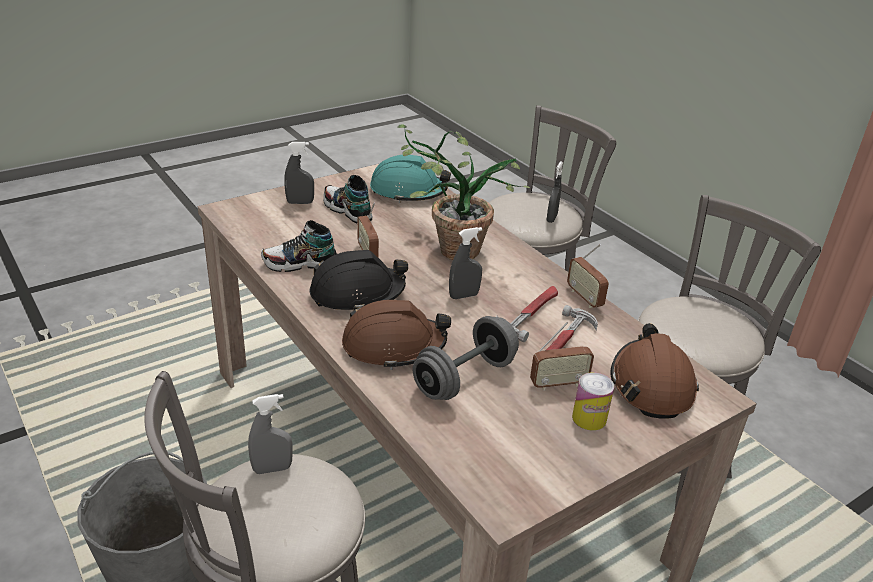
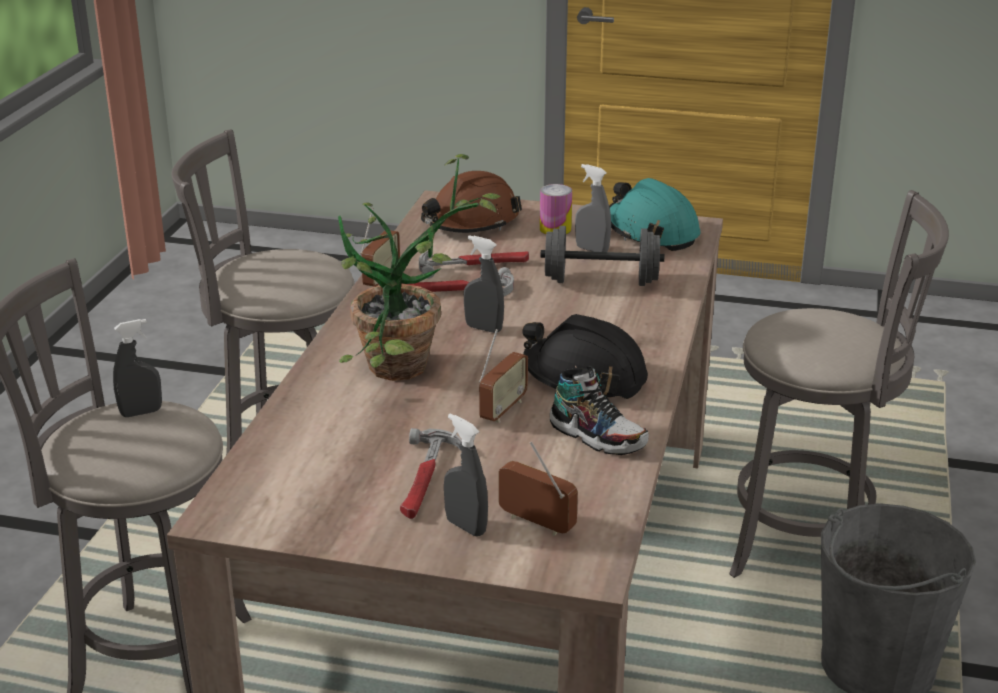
camera: 130 degrees left, 5 degrees down
(272, 469) = (808, 354): grey spray bottle -> grey spray bottle (592, 250)
(347, 211) = (426, 479): shoe -> hammer
(393, 346) = (622, 323): brown hard hat -> none
(408, 191) = (293, 467): turquoise hard hat -> turquoise hard hat (651, 232)
(558, 384) = (536, 249): radio -> radio (536, 523)

